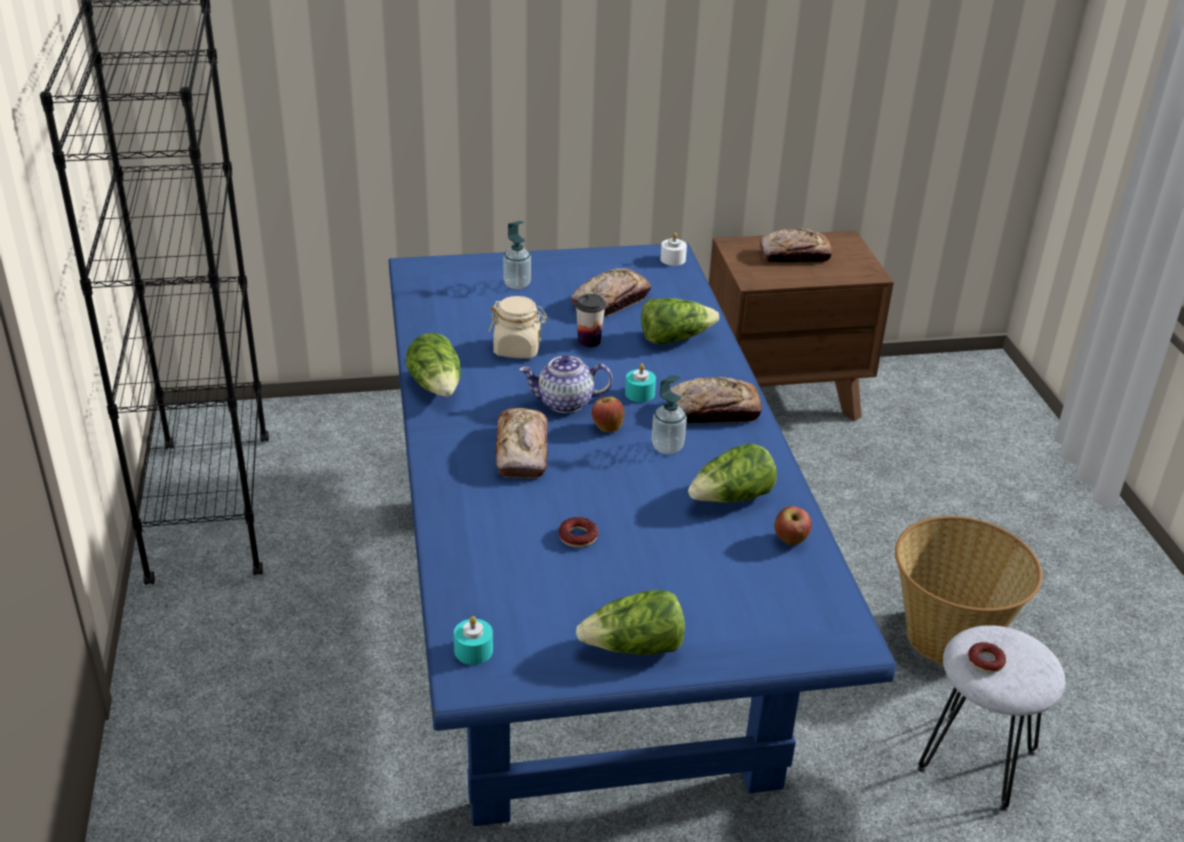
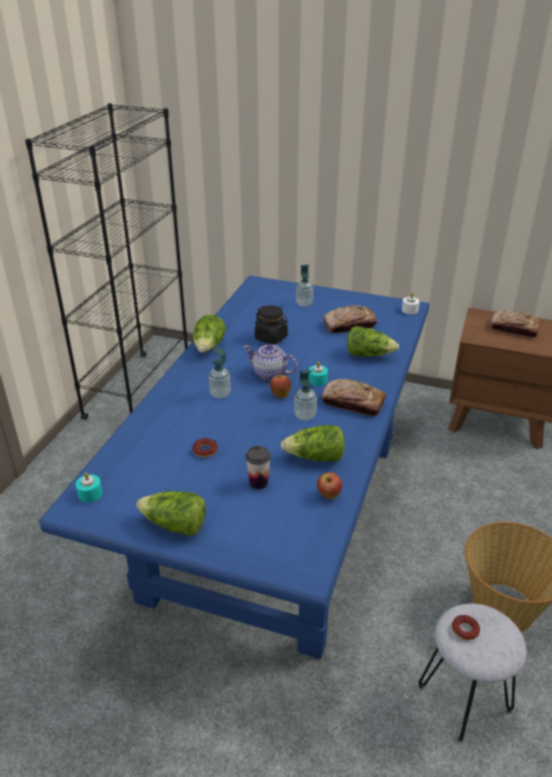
camera: 30 degrees right, 0 degrees up
(517, 349) = (271, 338): beige jar -> black jar
(522, 451) = (220, 394): bread -> soap dispenser
(589, 341) = (316, 344): cup -> cup (258, 482)

